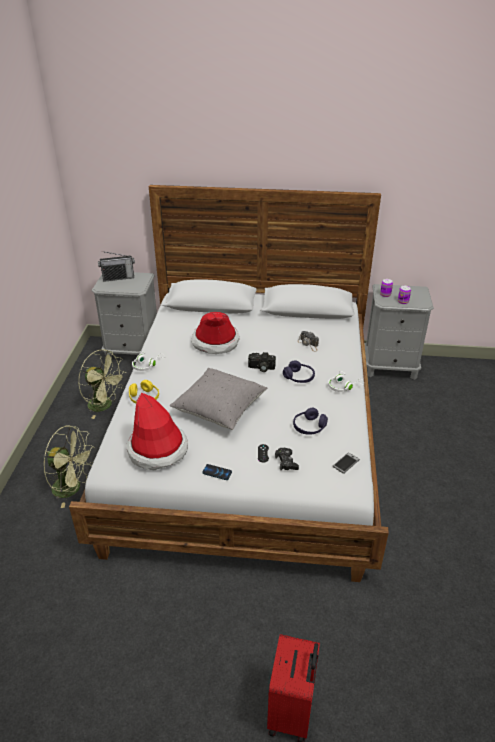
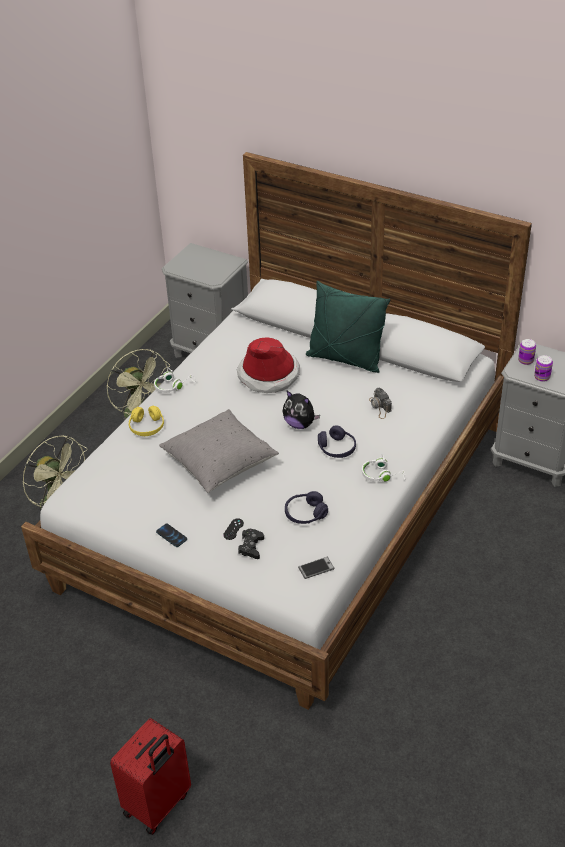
camera: 25 degrees right, 5 degrees up
(118, 278) = (201, 257): radio -> none
(158, 449) = (125, 492): hat -> none
(261, 368) = (300, 424): camera -> plush toy
(262, 320) = (345, 359): none -> green pillow

